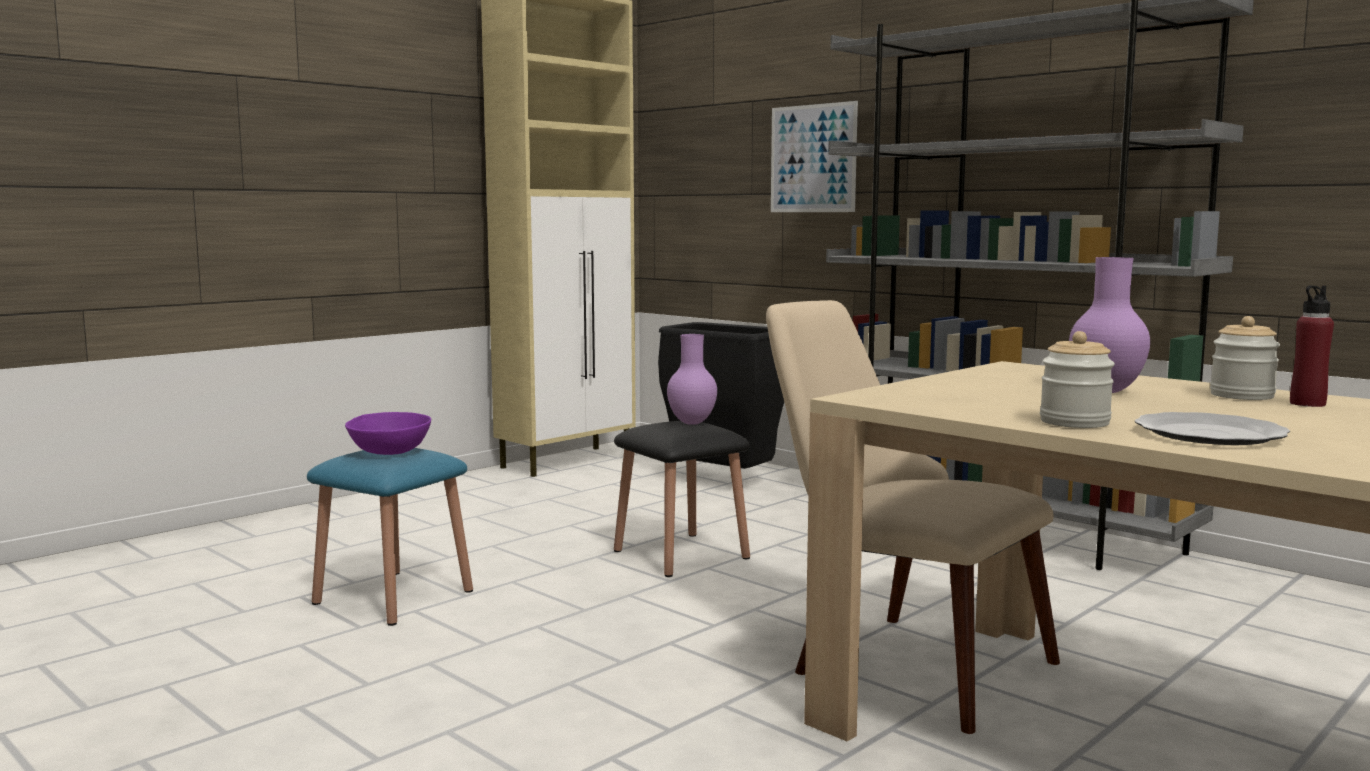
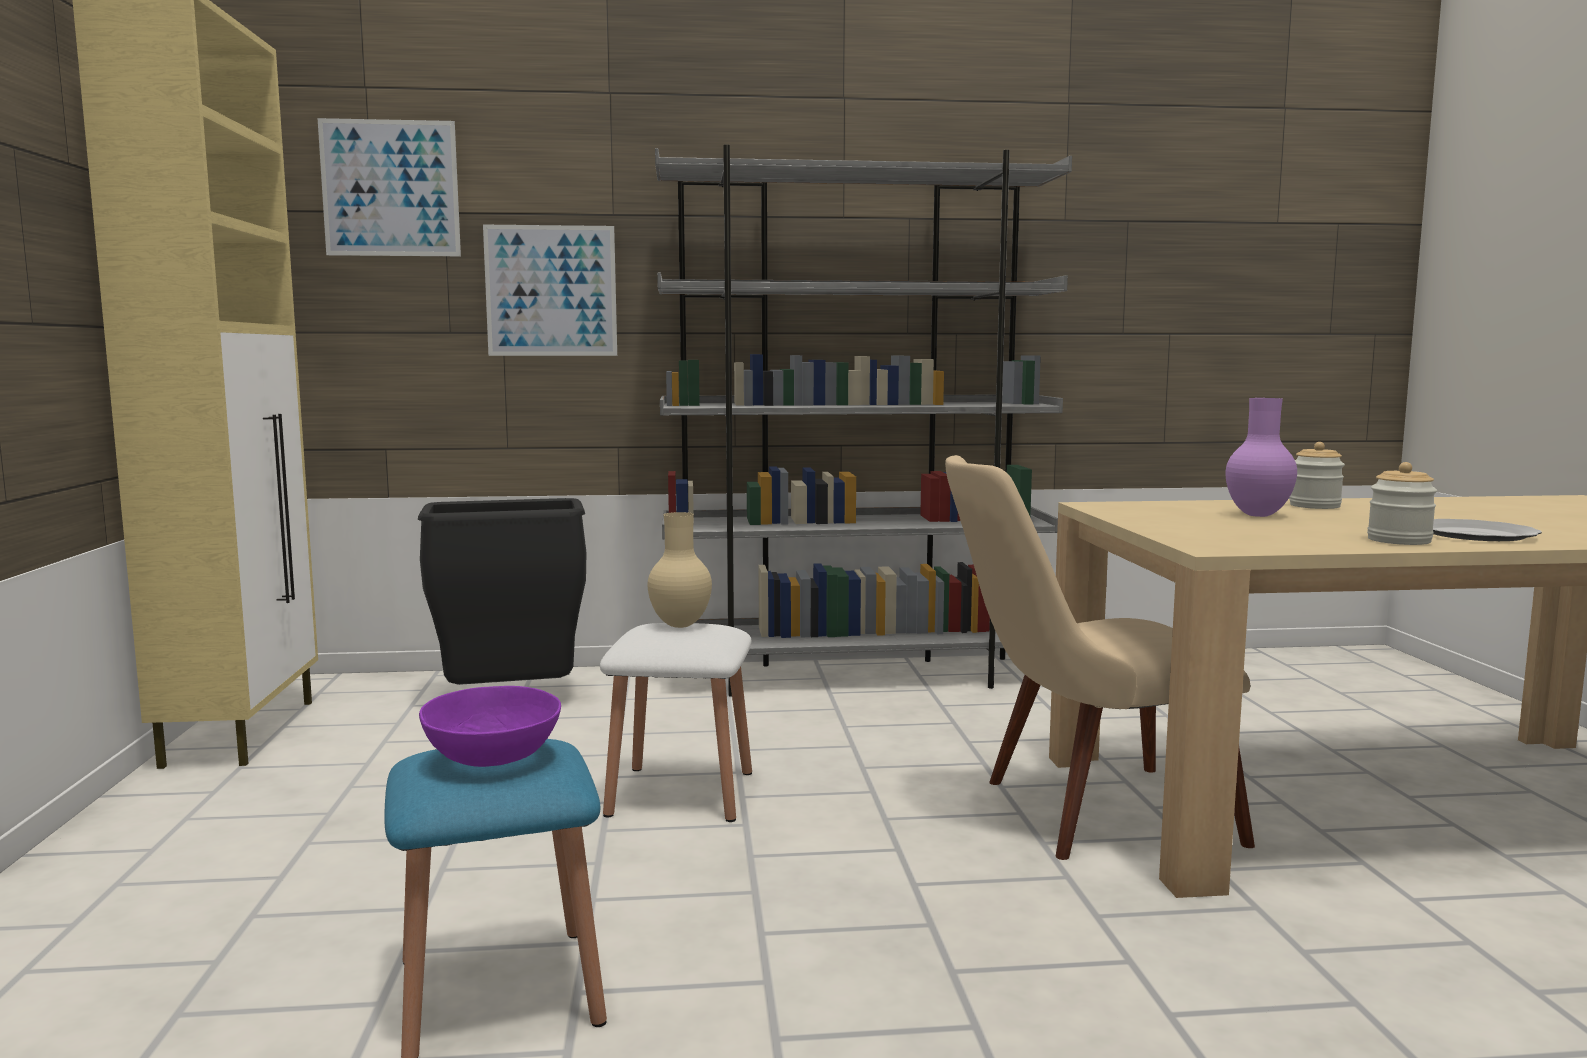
camera: 50 degrees left, 0 degrees up
(681, 554) = (681, 793): black stool -> white stool
(691, 423) = (680, 625): purple vase -> beige vase
(721, 86) = (390, 188): none -> picture
(1307, 404) = (1363, 506): red bottle -> none

